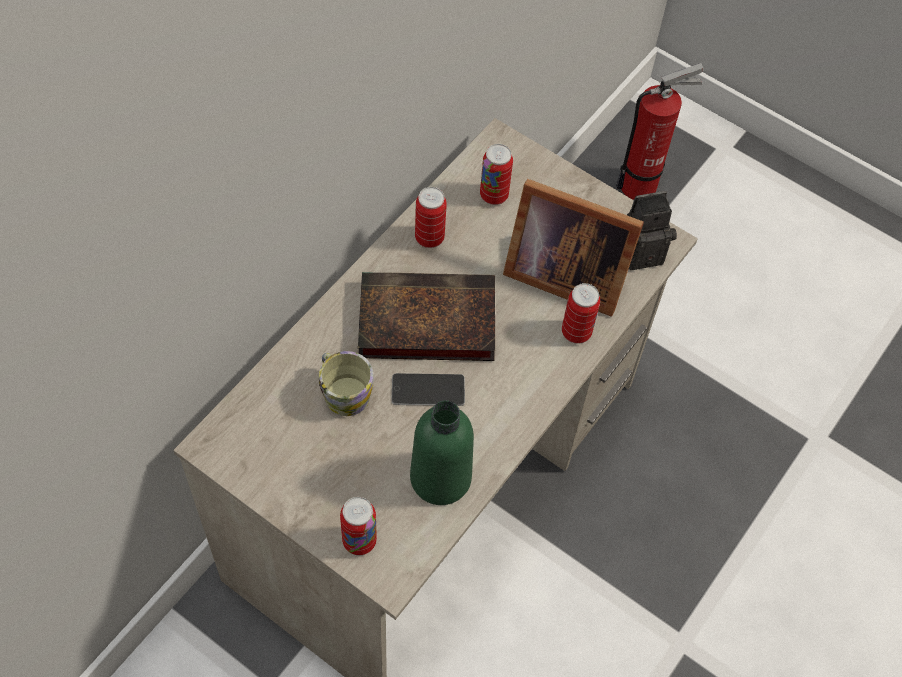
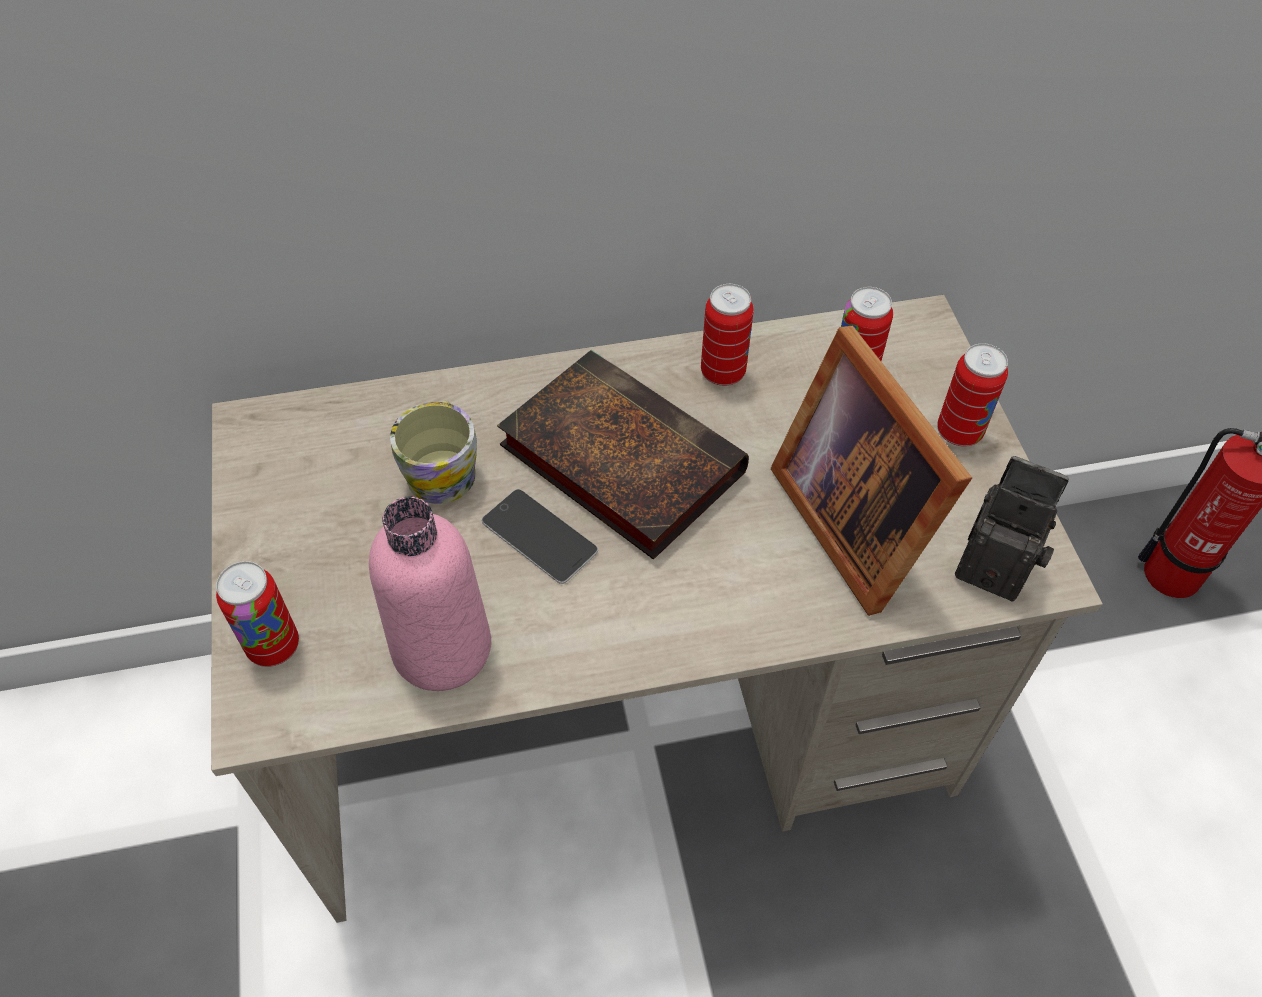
camera: 45 degrees right, 5 degrees down
(440, 478) = (442, 648): green bottle -> pink bottle
(576, 332) = (799, 602): can -> can (959, 432)

